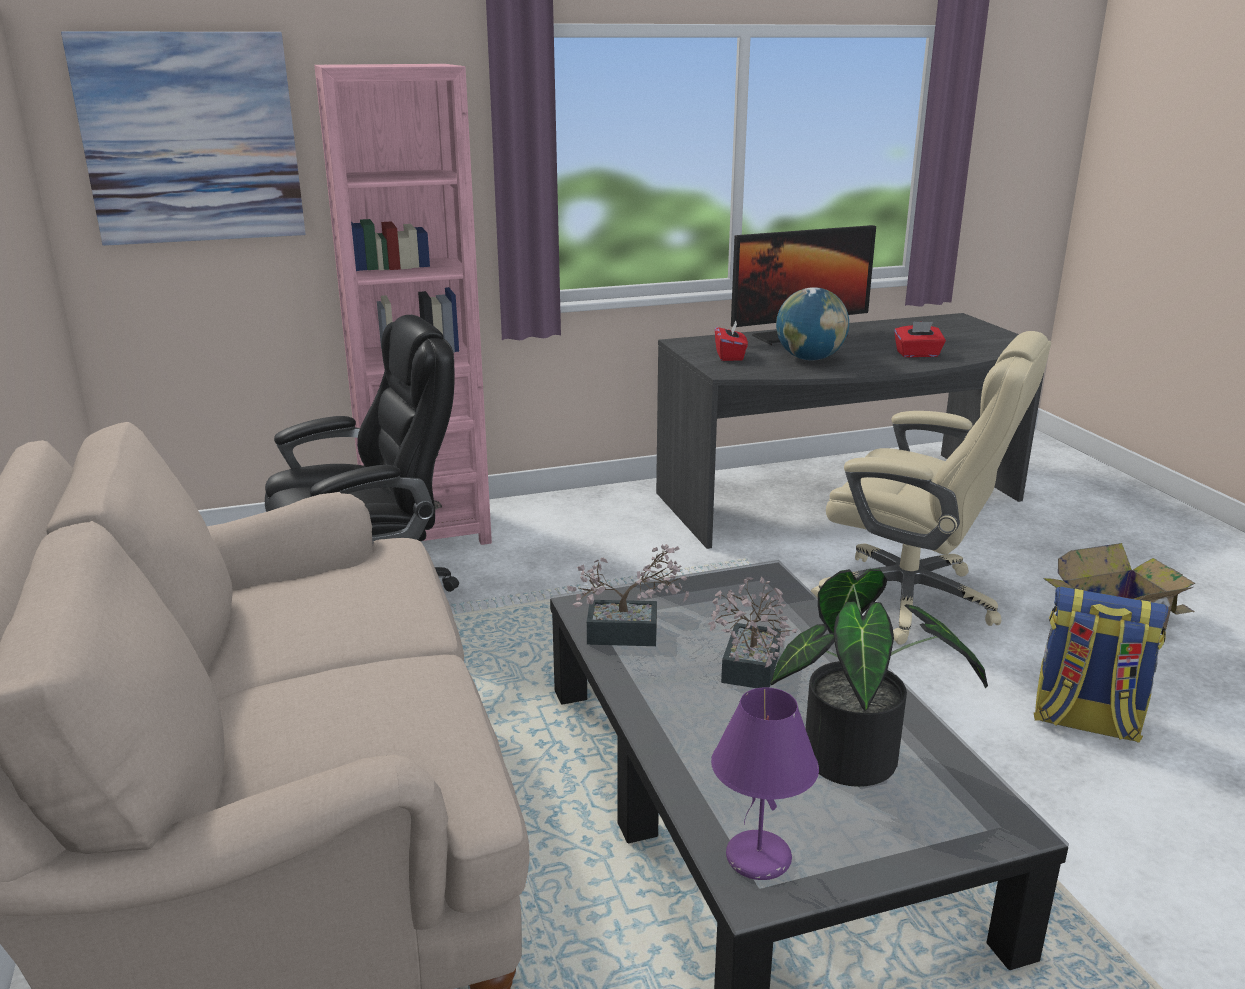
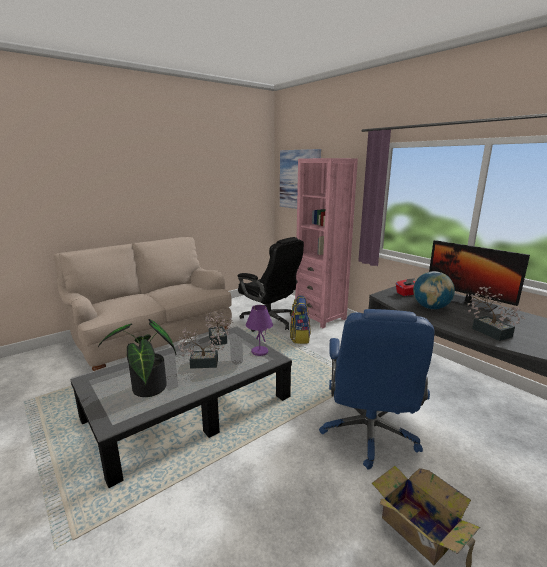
camera: 70 degrees right, 5 degrees down
(758, 859) = (99, 377): purple table lamp -> purple table lamp (259, 352)
(911, 600) = (369, 433): beige office chair -> blue office chair
(917, 354) = (488, 331): red tissue box -> potted plant
(1085, 721) = (286, 509): backpack -> backpack (299, 337)

